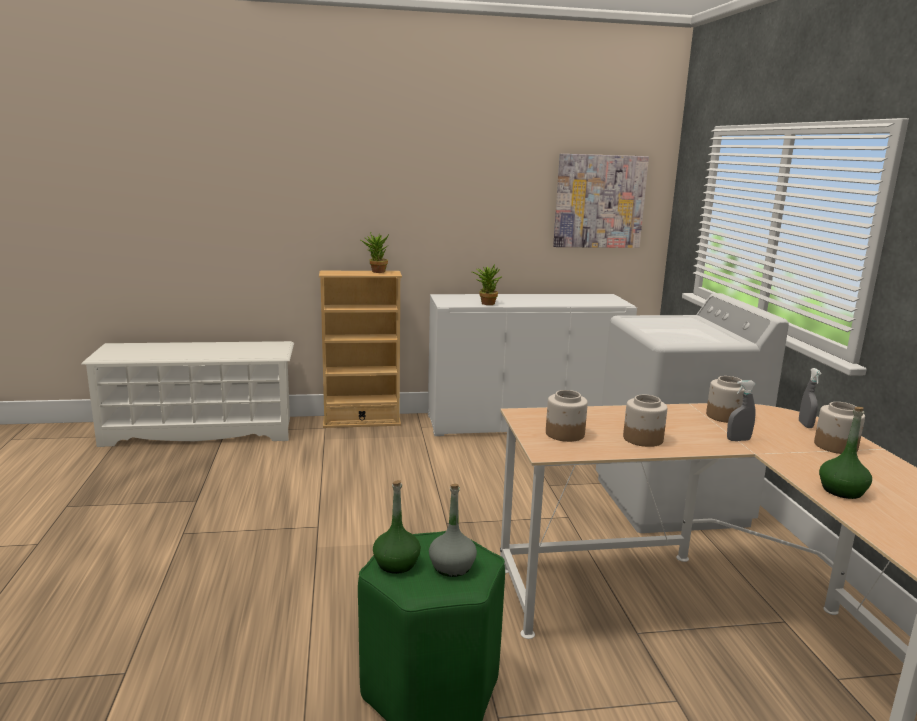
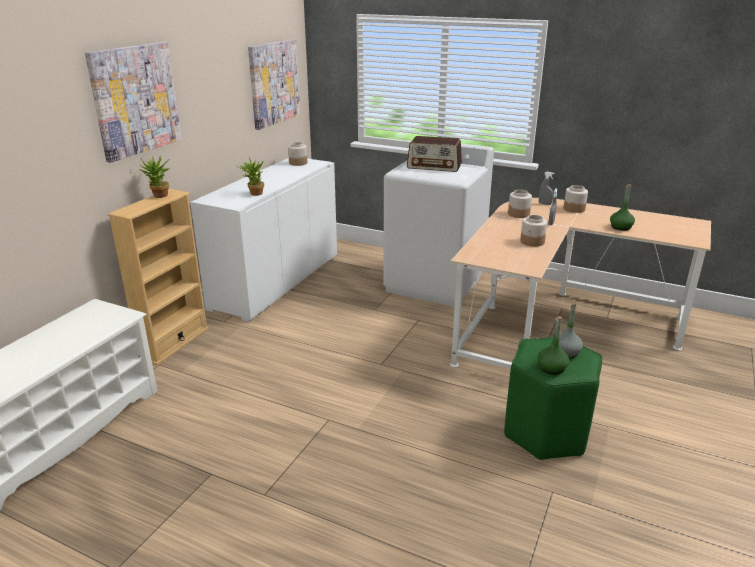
camera: 55 degrees left, 10 degrees up
(382, 179) = (135, 100): none -> picture
(564, 434) = (509, 257): jar -> jar (298, 163)
(689, 326) = (434, 166): none -> radio

